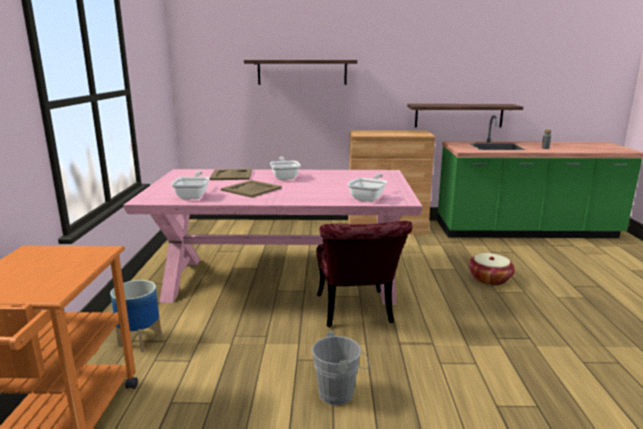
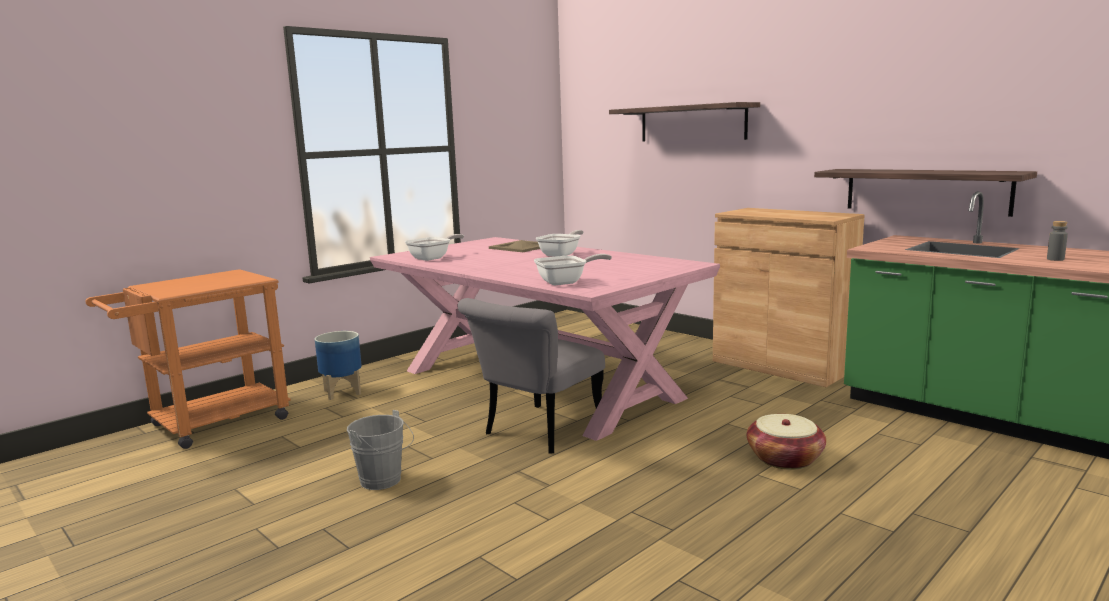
camera: 45 degrees right, 5 degrees down
(250, 189) = (493, 259): beige tray -> none
(356, 313) = (537, 433): red chair -> grey chair

